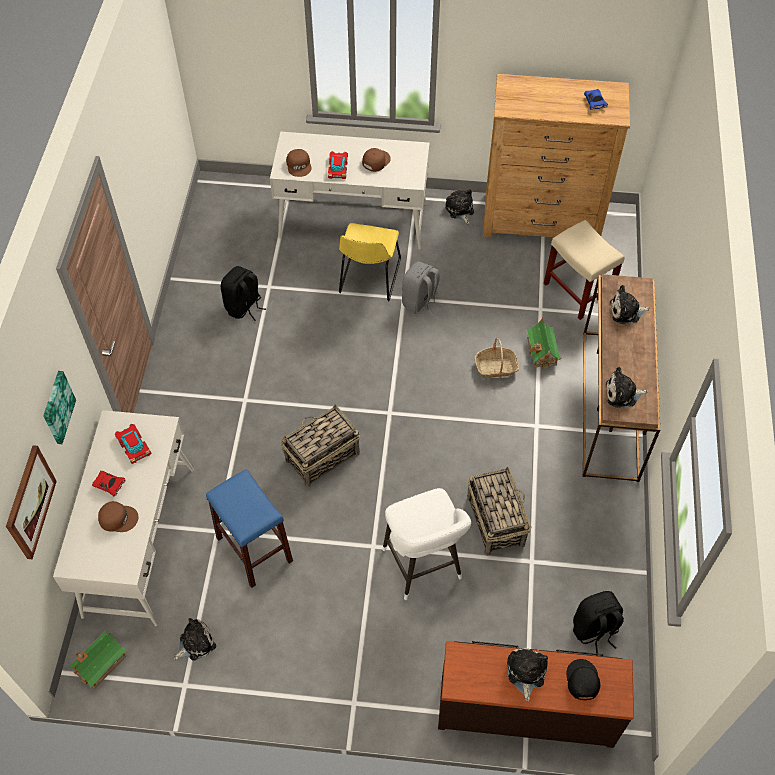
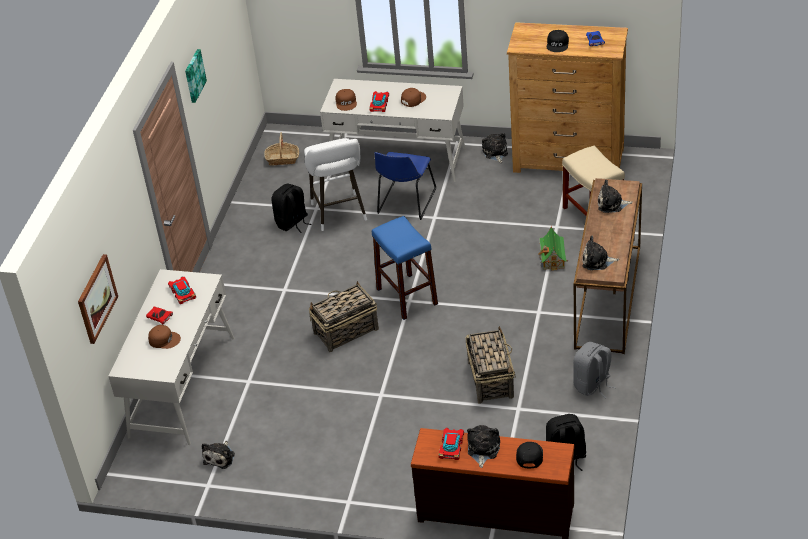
camera: 10 degrees right, 15 degrees down
(57, 407) = (124, 239): picture -> picture (194, 75)
(100, 663) = (140, 469): toy house -> none
(195, 643) = (220, 457): plush toy -> plush toy turned 135 degrees clockwise
(254, 549) = (278, 394): blue stool -> blue stool (407, 296)
(369, 278) = (405, 203): yellow chair -> blue chair
(420, 302) = (449, 221): grey backpack -> grey backpack (592, 385)
(423, 568) = (422, 411): white stool -> white stool (339, 214)
(488, 669) = (452, 446): none -> toy car
(496, 367) = (509, 269): basket -> basket (282, 159)
(552, 106) = (558, 44): none -> black cap

